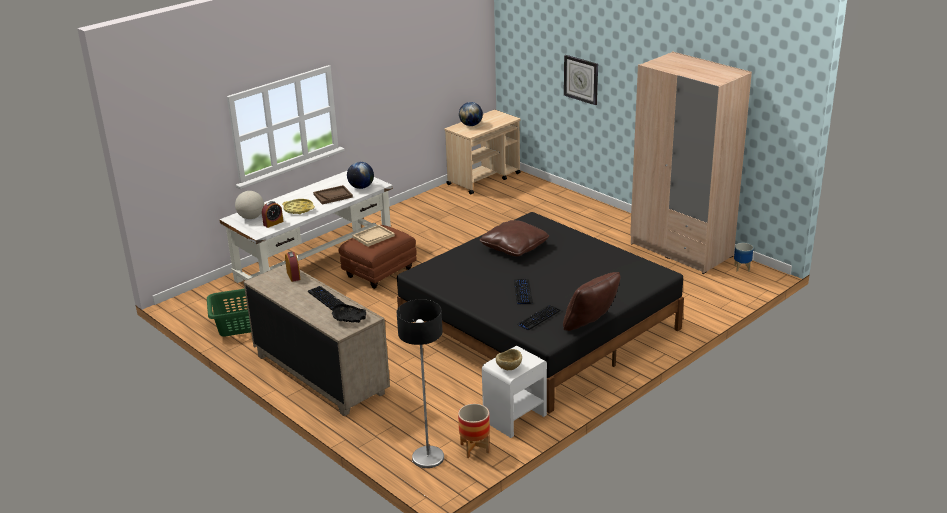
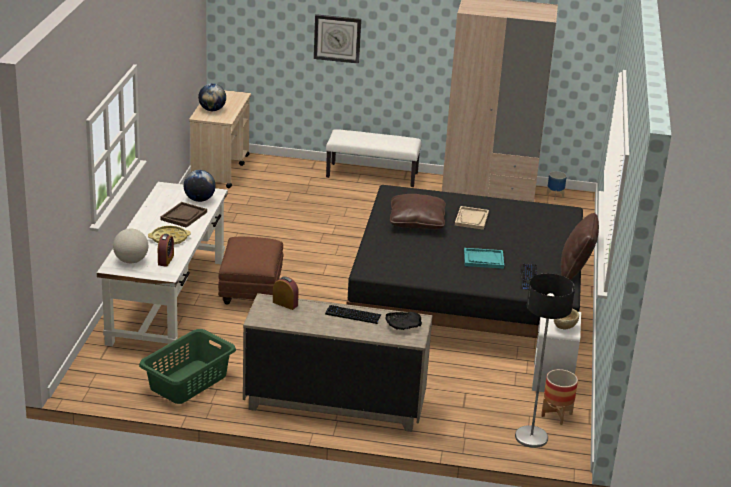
camera: 40 degrees left, 0 degrees up
(373, 237) = (250, 250): beige tray -> beige tray (471, 219)
(522, 292) = (483, 259): keyboard -> turquoise tray
(598, 211) = (372, 175): none -> white bench

